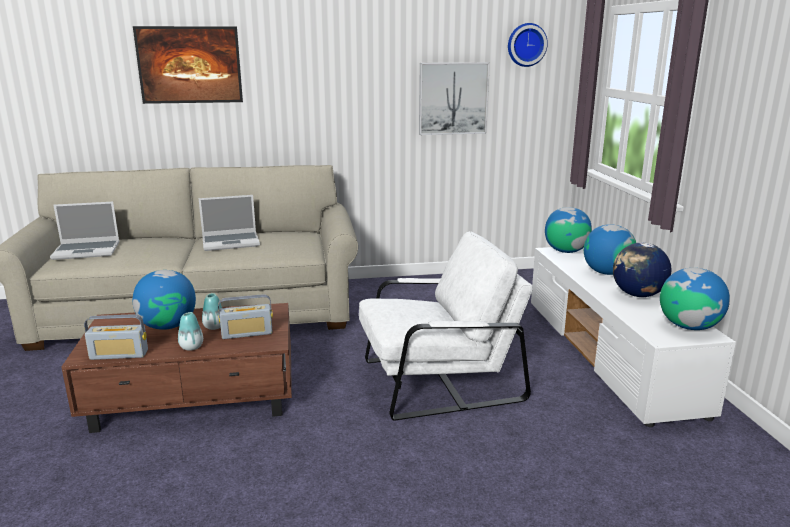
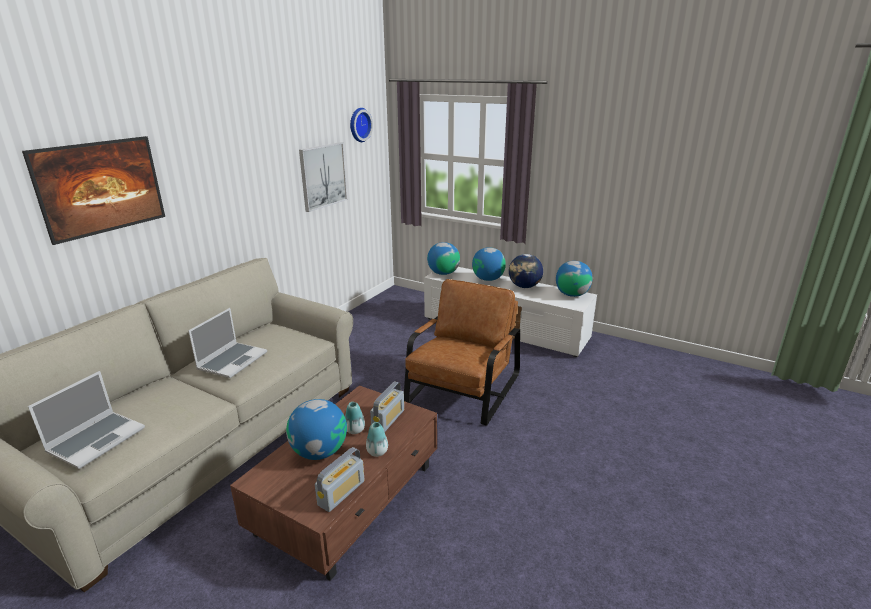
camera: 50 degrees left, 5 degrees up
(438, 380) = (463, 389): white armchair -> brown armchair

